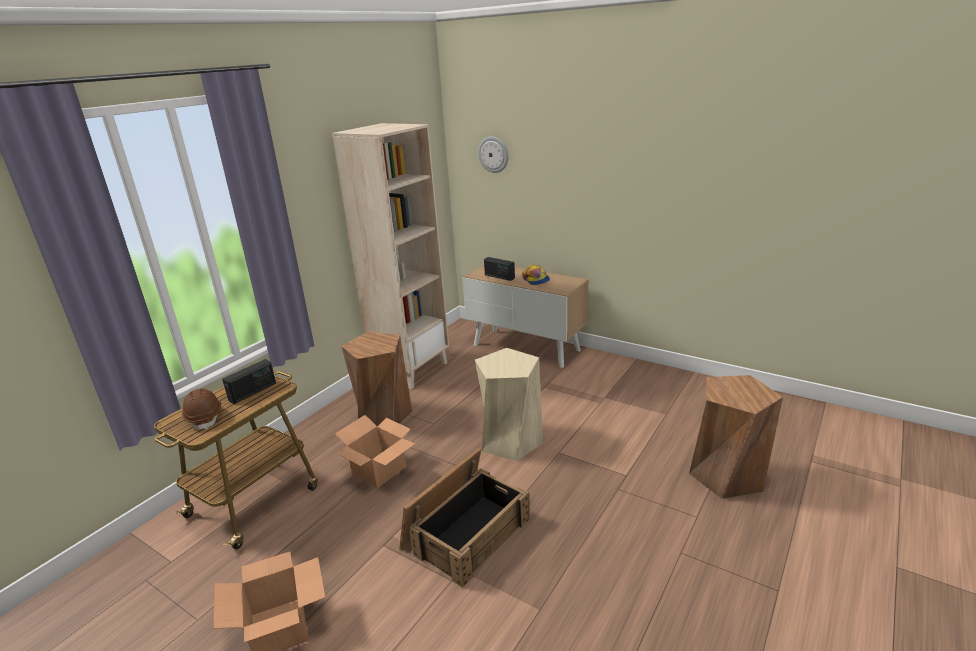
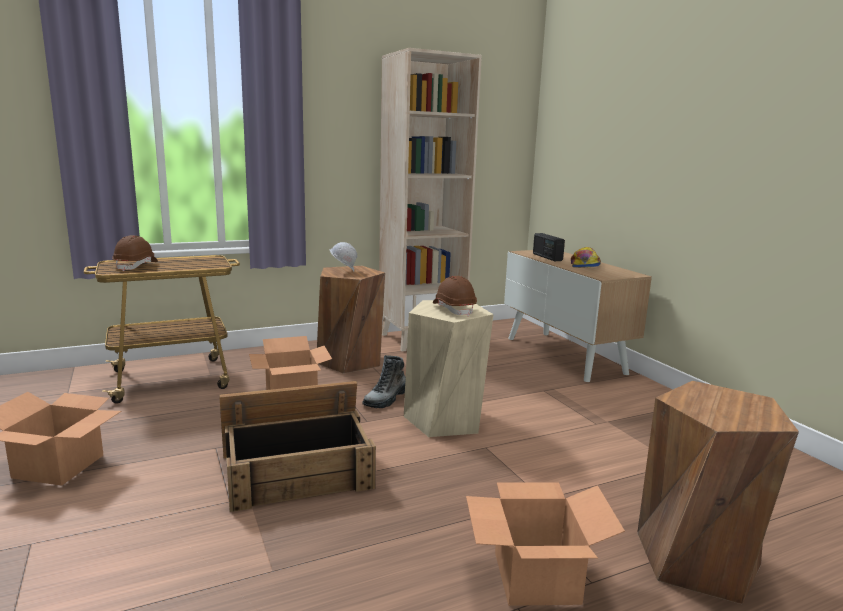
camera: 30 degrees right, 10 degrees down
(253, 392) = (194, 263): radio -> none
(365, 345) = (343, 271): none -> white hard hat
(453, 441) = (386, 399): none -> boot
(493, 154) = (578, 116): wall clock -> none
(510, 362) = (454, 309): none -> brown hard hat
(672, 529) = (537, 578): none -> cardboard box

